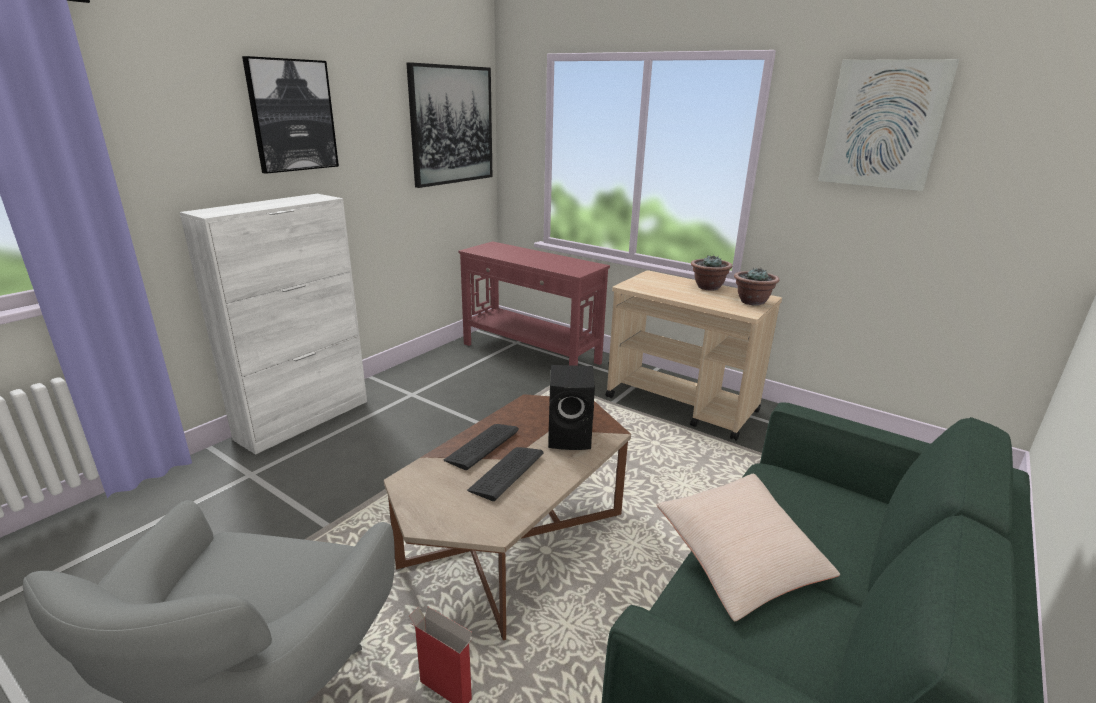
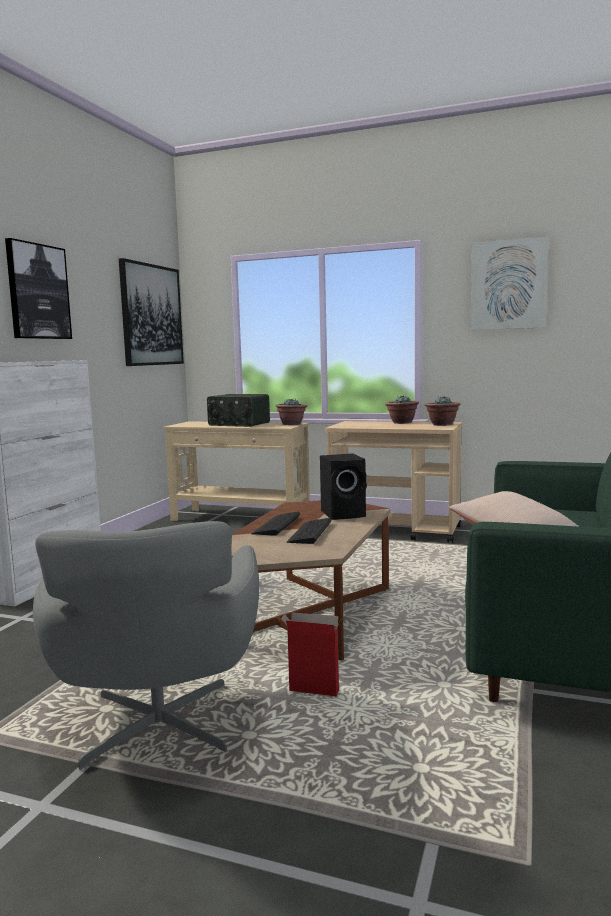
camera: 15 degrees left, 15 degrees down
(531, 354) = (240, 519): red console table -> beige console table
(534, 257) = (238, 424): none -> radio
(588, 267) = (291, 424): none -> potted plant

